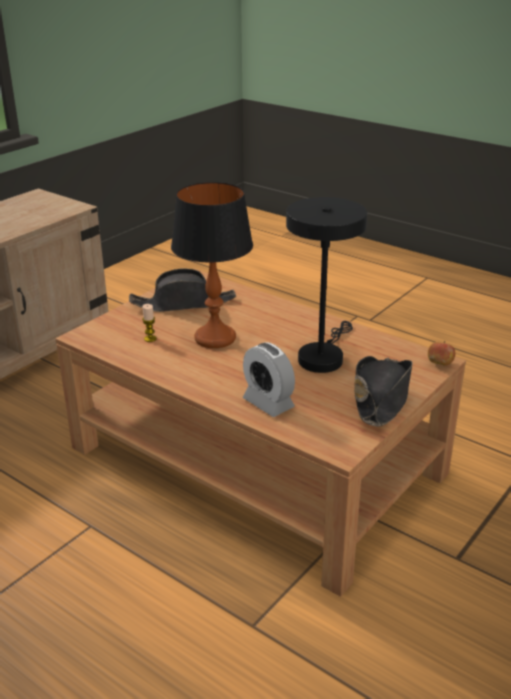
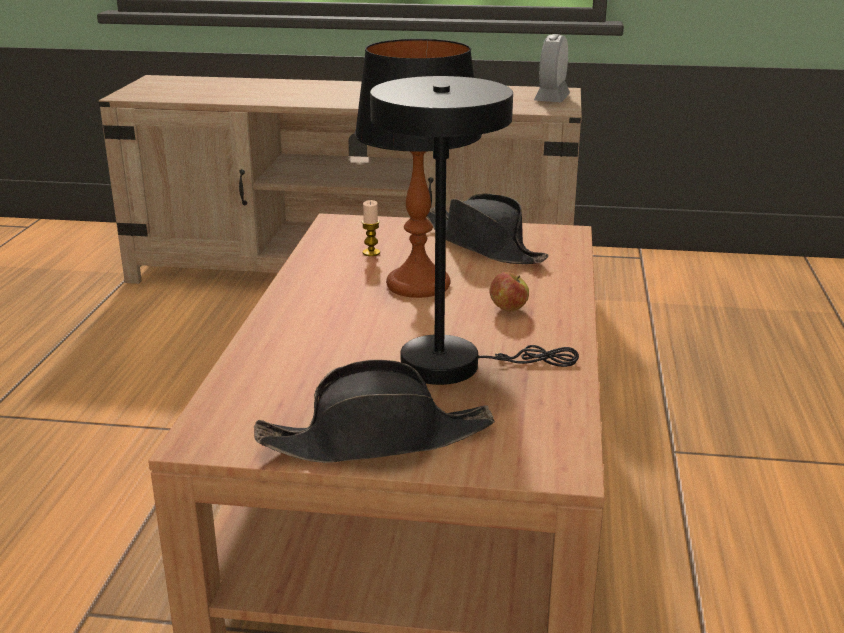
camera: 60 degrees right, 5 degrees down
(268, 403) = (283, 358): alarm clock -> alarm clock (551, 98)
(440, 364) = (552, 471): apple -> apple (508, 309)

